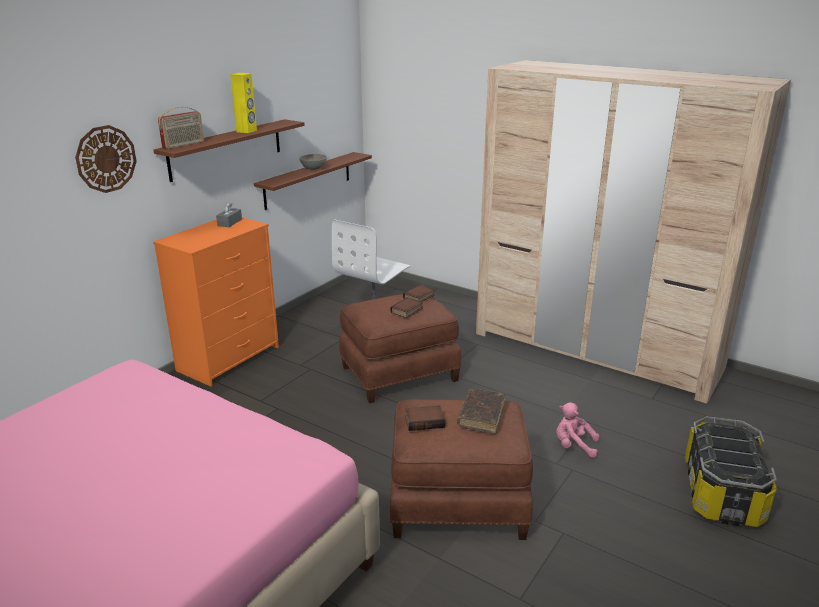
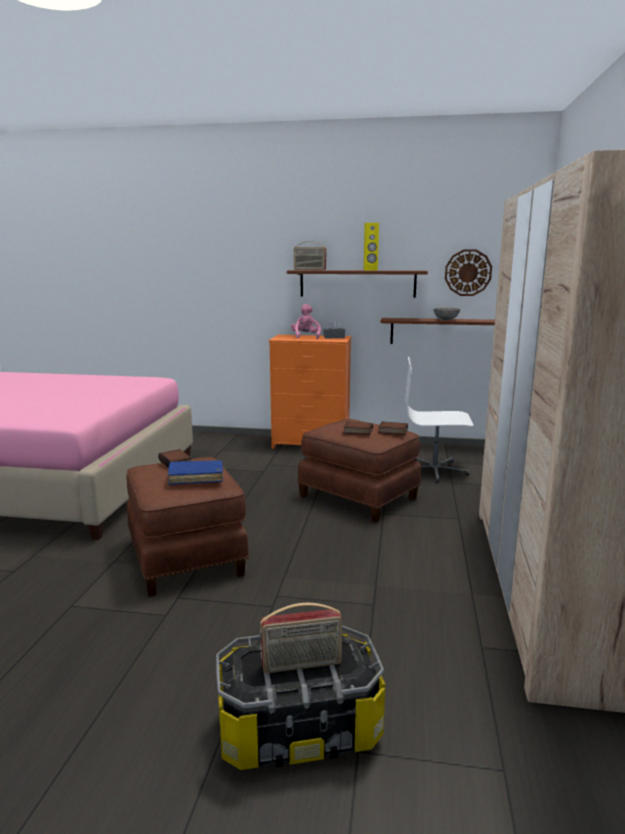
camera: 65 degrees right, 10 degrees down
(106, 159) = (254, 269): wall clock -> wall clock (468, 272)
(481, 416) = (196, 478): brown book -> blue book
(573, 446) = (317, 601): pink plush toy -> pink plush toy (305, 337)
(733, 449) = (302, 665): none -> radio

